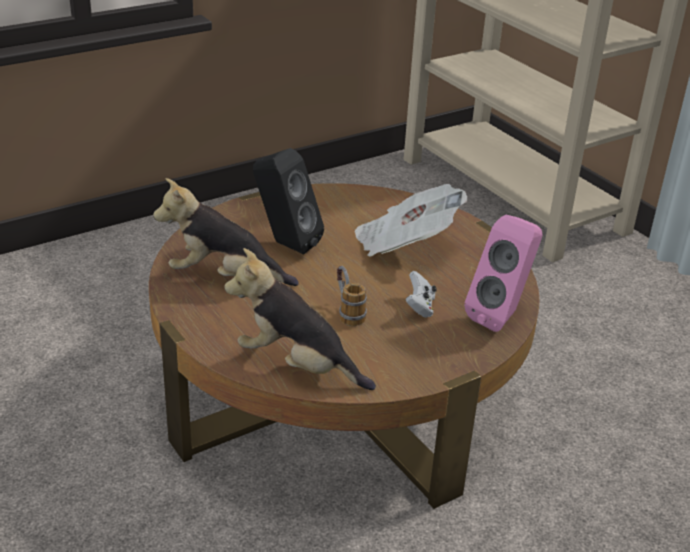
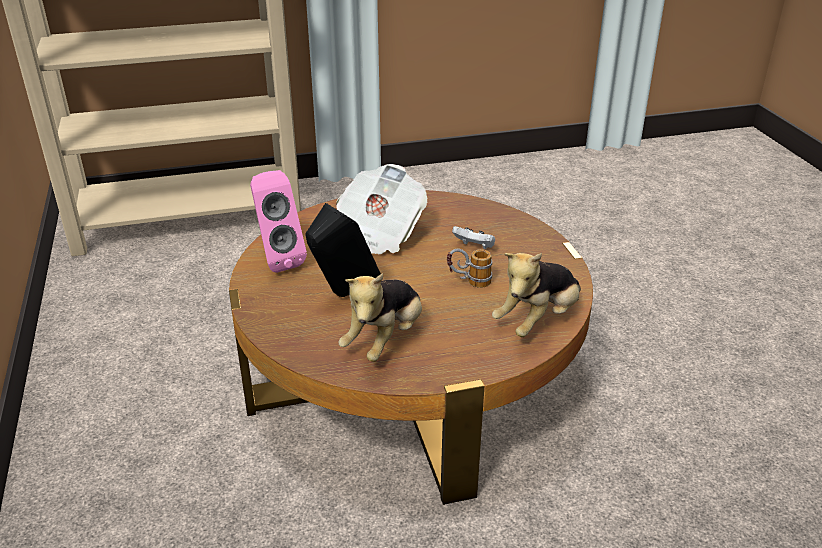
camera: 70 degrees left, 0 degrees up
(501, 316) = (499, 217): pink speaker -> pink speaker (277, 260)

